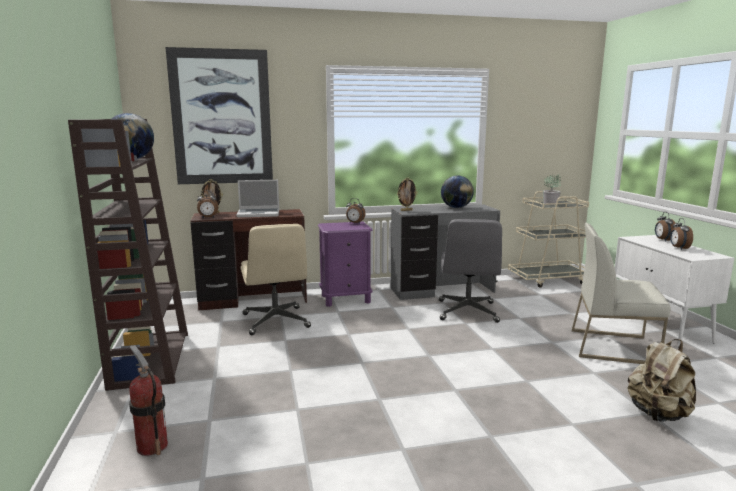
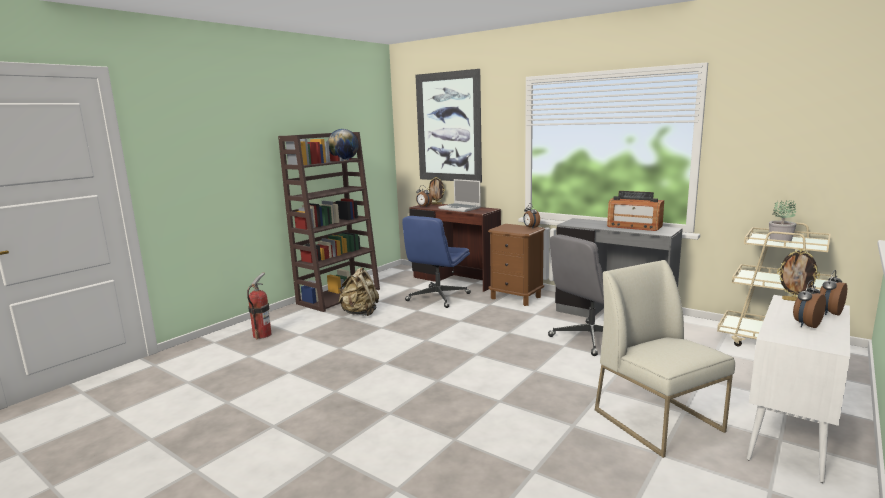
camera: 50 degrees right, 0 degrees up
(276, 321) = (438, 297): beige office chair -> blue office chair
(345, 299) = (515, 297): purple nightstand -> brown nightstand
(406, 210) = (575, 222): picture frame -> picture frame (794, 300)
(456, 207) = (634, 226): globe -> radio
(658, 414) = (539, 477): beige backpack -> beige backpack (360, 313)

